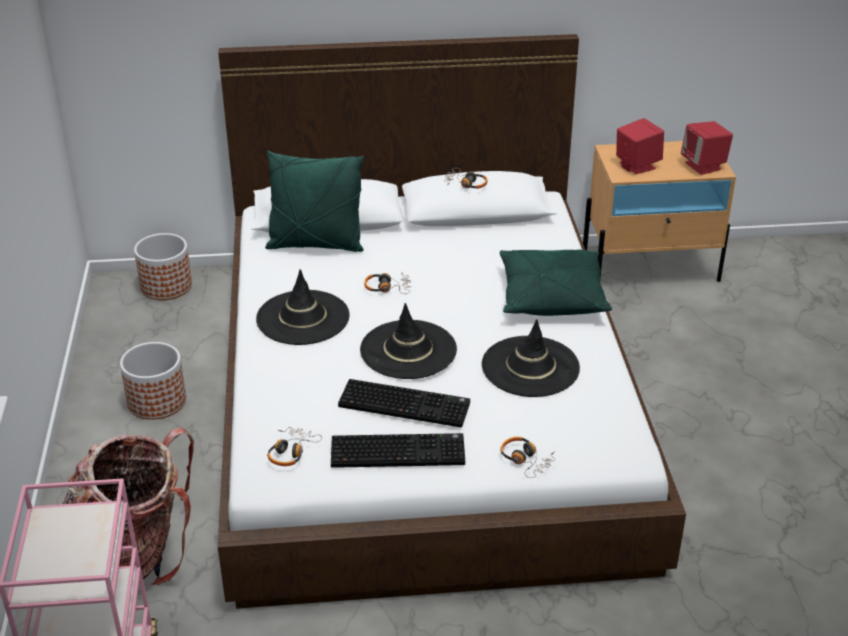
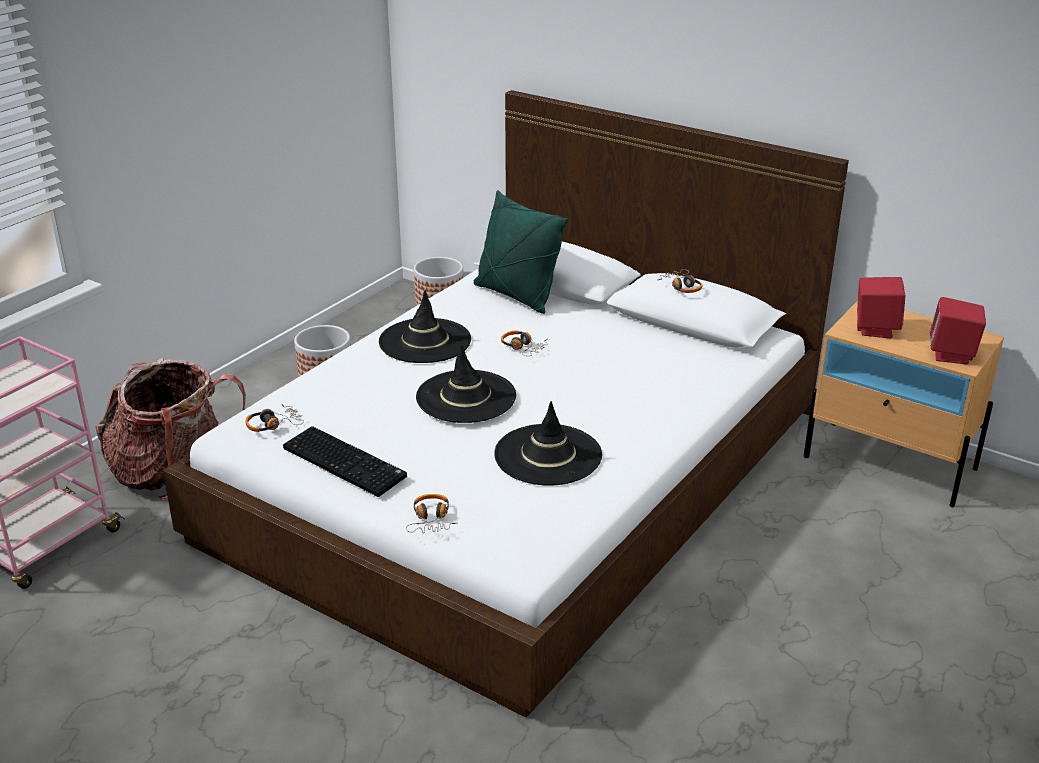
camera: 40 degrees right, 5 degrees down
(406, 404) = (402, 432): keyboard -> none
(551, 297) = (654, 412): green pillow -> none

